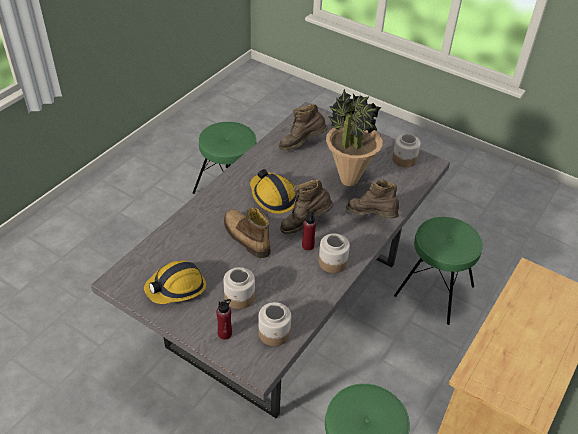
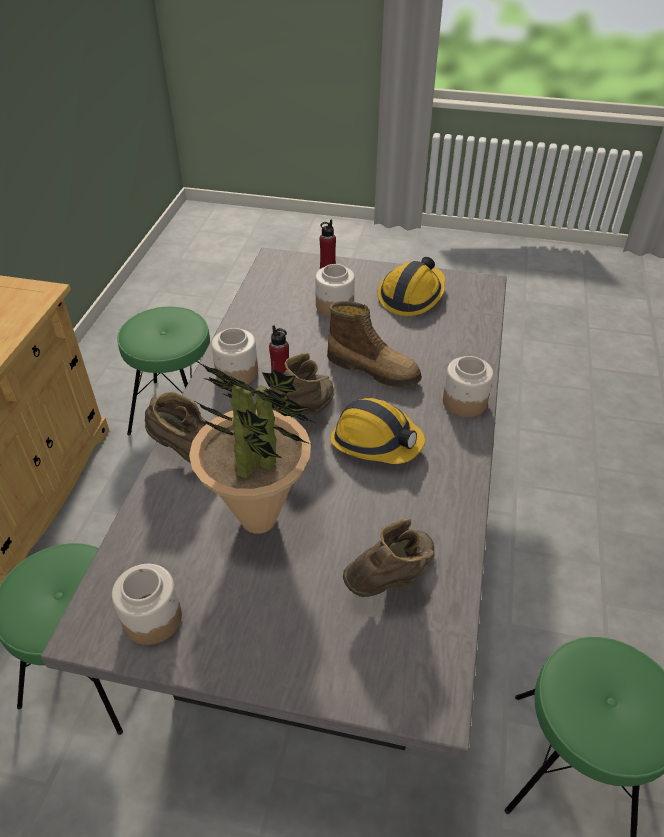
camera: 160 degrees right, 0 degrees up
(274, 333) = (275, 287): jar -> jar (464, 402)

